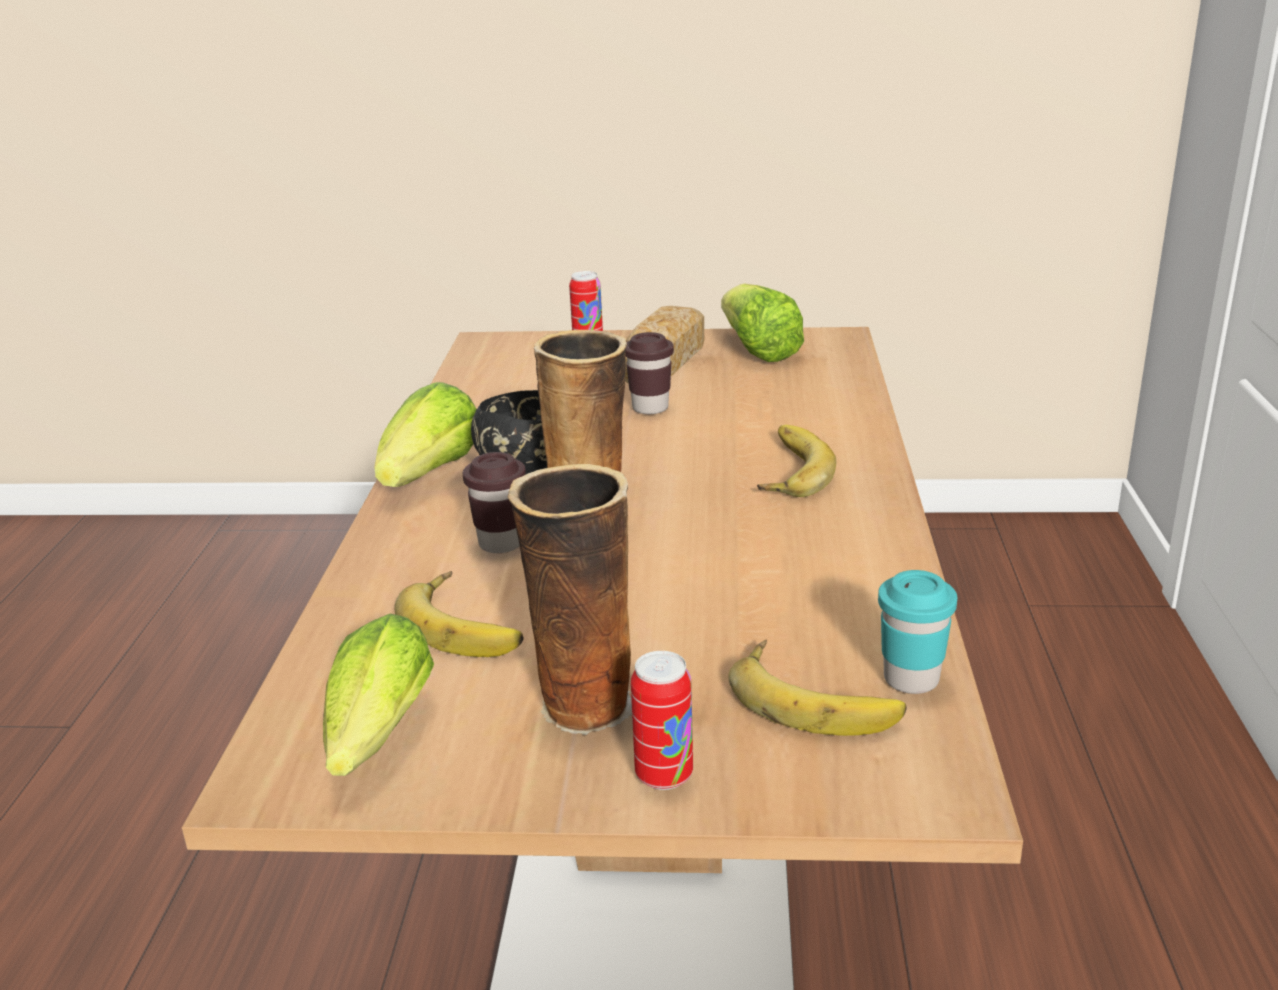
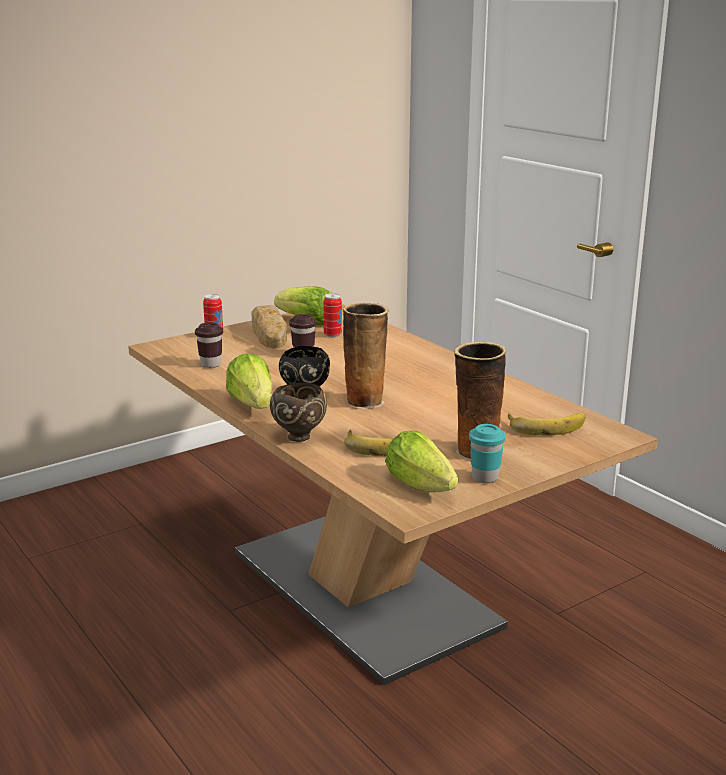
camera: 40 degrees left, 5 degrees down
(385, 556) = (299, 436): none -> brown bowl
(501, 543) = (341, 418): brown cup -> brown cup (211, 364)
(664, 775) = (537, 460): can -> can (332, 335)
(786, 470) = (407, 363): banana -> none
(911, 679) = (564, 411): turquoise cup -> turquoise cup (485, 477)

